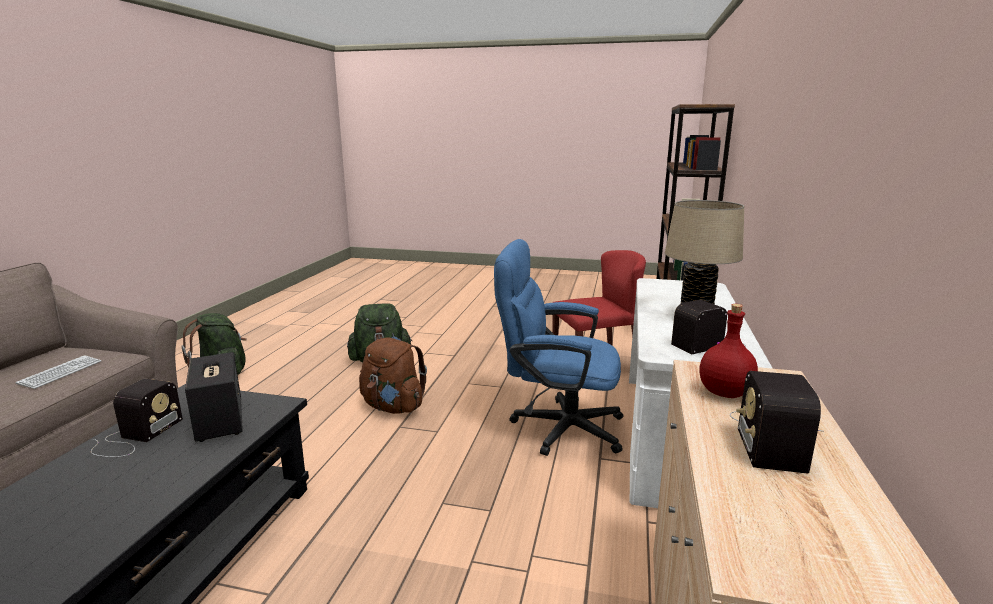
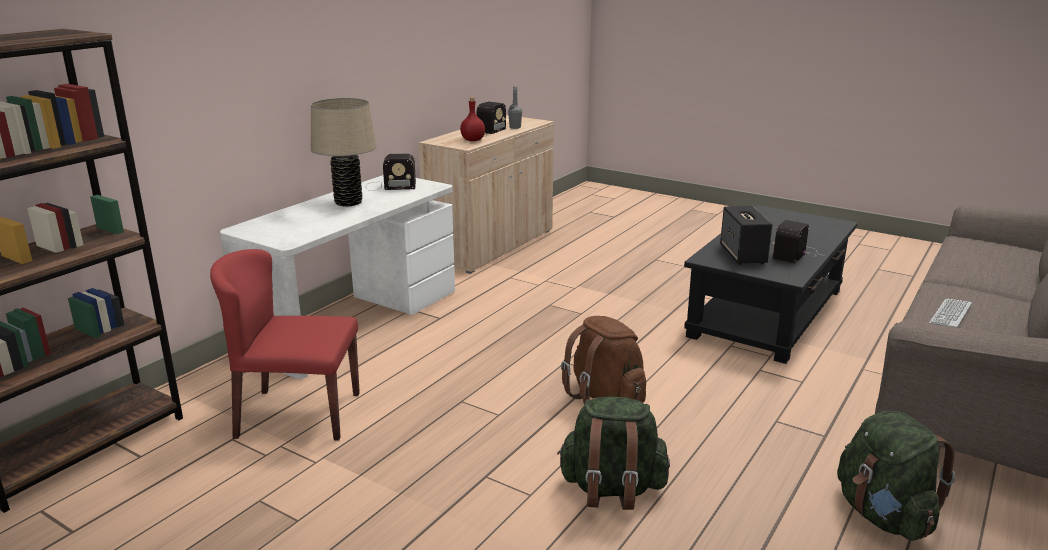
camera: 160 degrees left, 5 degrees up
(556, 426) = (446, 346): blue office chair -> none
(747, 485) = (515, 127): none -> grey bottle

